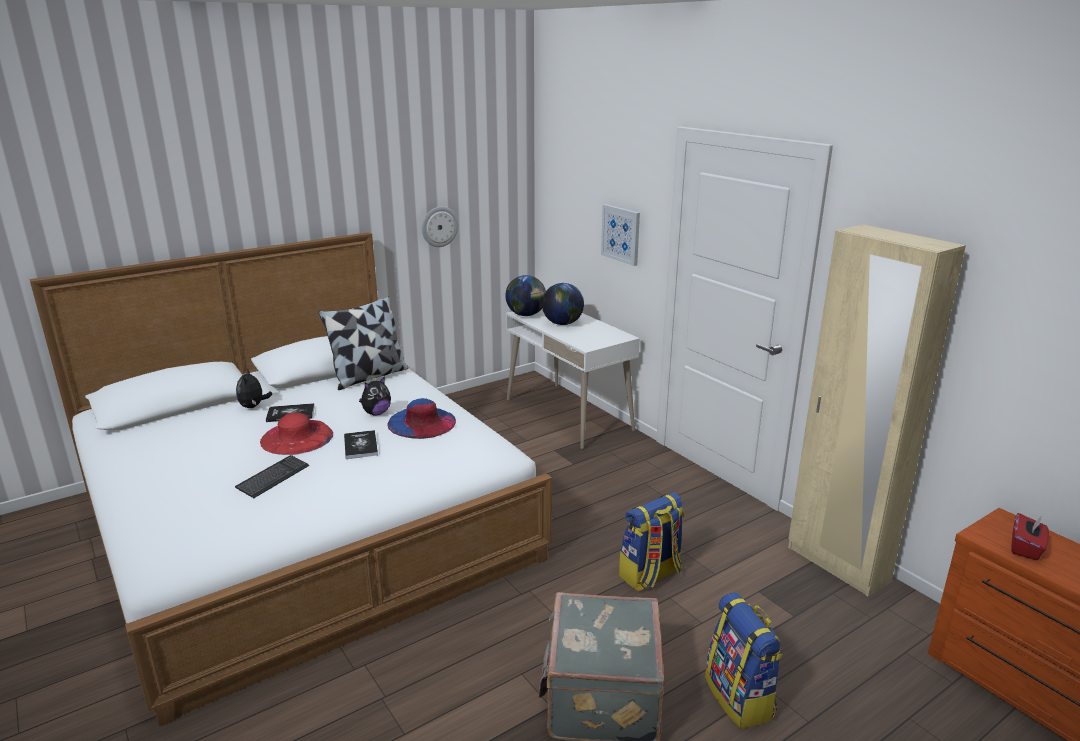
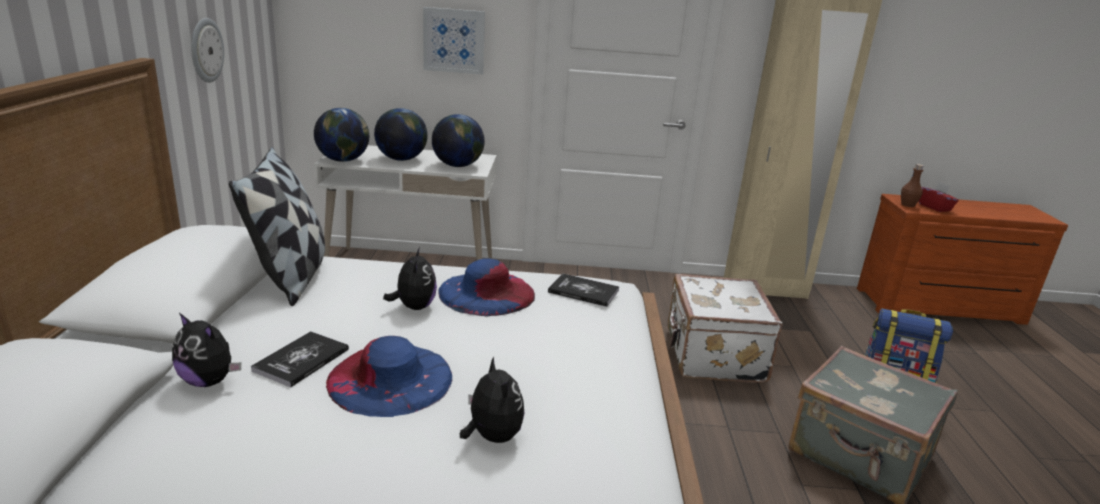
camera: 55 degrees left, 0 degrees up
(273, 478) = (492, 436): keyboard -> plush toy
(297, 437) = (390, 379): red hat -> blue hat
(360, 445) = (490, 345): book -> book (583, 291)
(587, 338) = (458, 165): none -> globe
(650, 575) = (712, 356): backpack -> white suitcase
(988, 529) = (907, 205): none -> brown bottle

